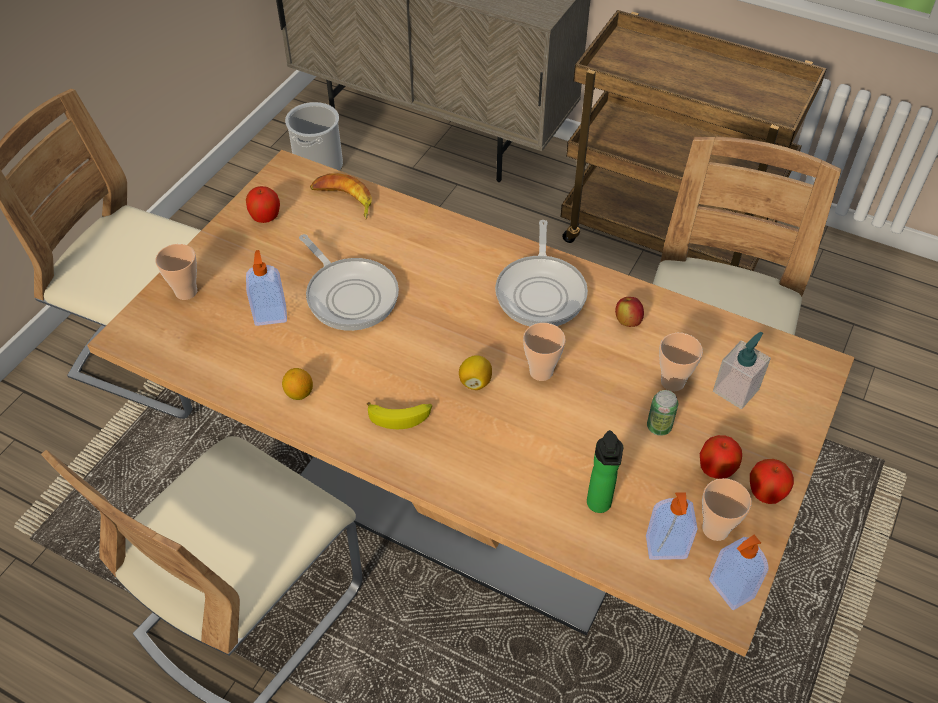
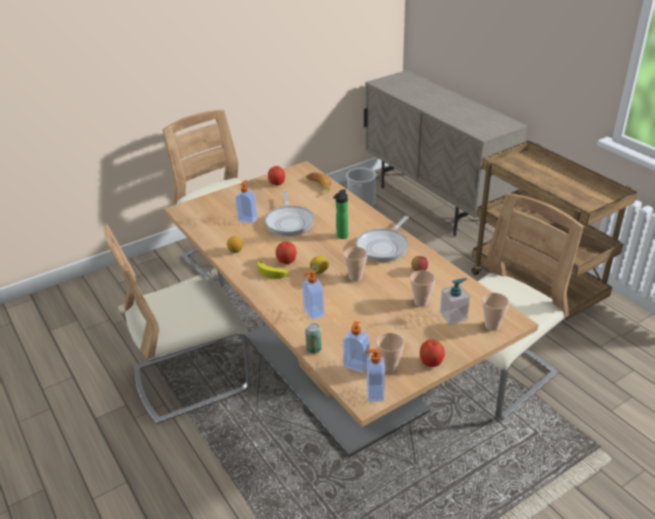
camera: 30 degrees right, 15 degrees down
(186, 292) = (219, 201): cup -> cup (492, 326)
(526, 472) = (313, 313): none -> soap dispenser
(599, 506) = (337, 337): bottle -> bottle (341, 237)
(659, 426) = (397, 317): can -> can (314, 349)
(716, 468) = (412, 344): apple -> apple (286, 261)

